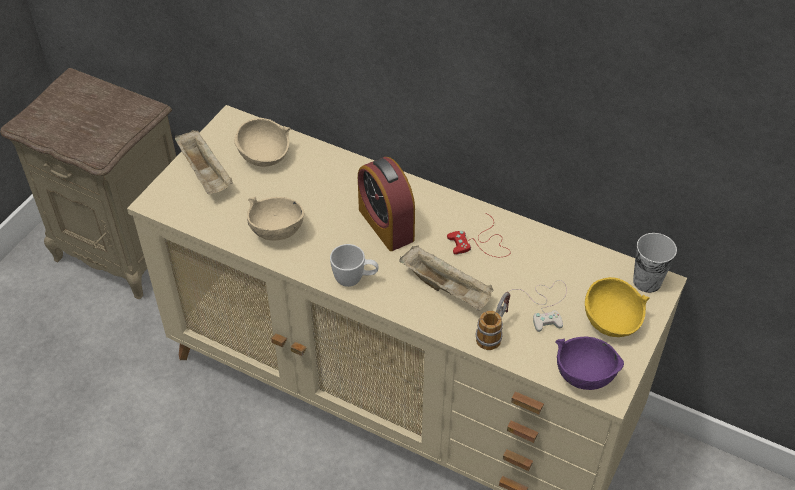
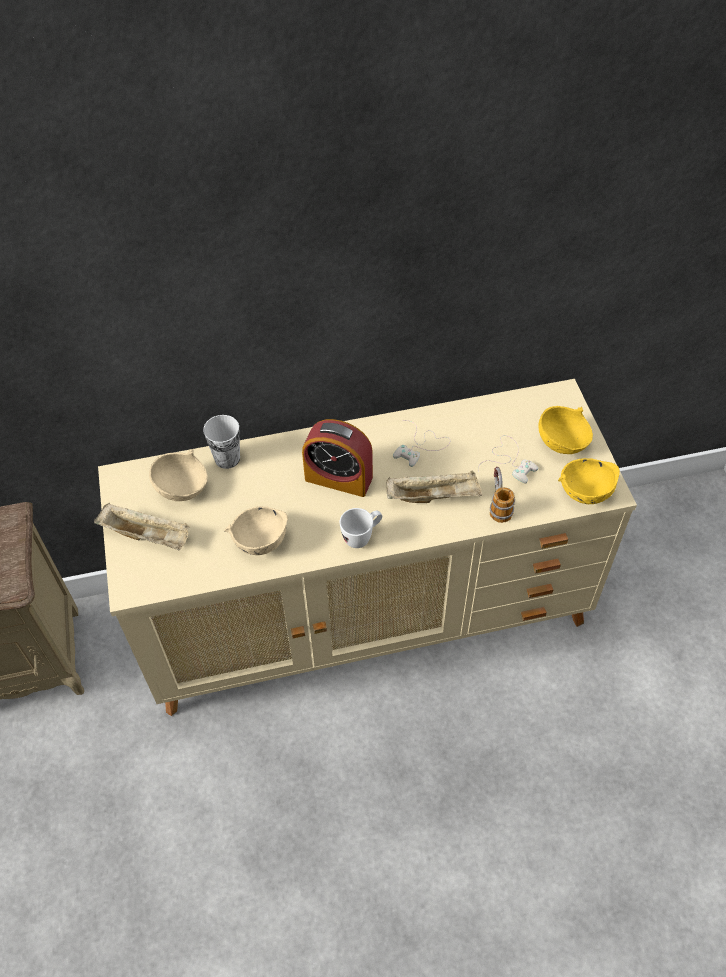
camera: 40 degrees left, 5 degrees up
(481, 243) = (421, 446): red game controller -> white game controller
(584, 374) = (584, 491): purple bowl -> yellow bowl
(647, 281) = (554, 398): cup -> cup (227, 458)

